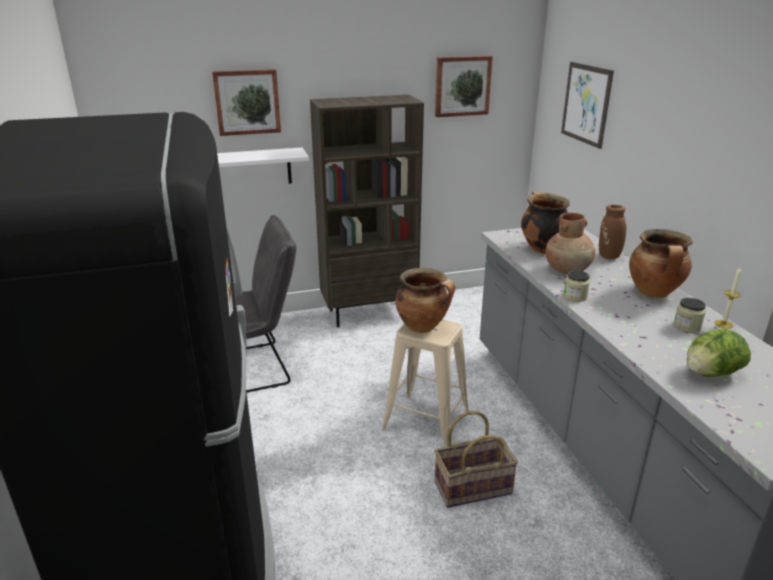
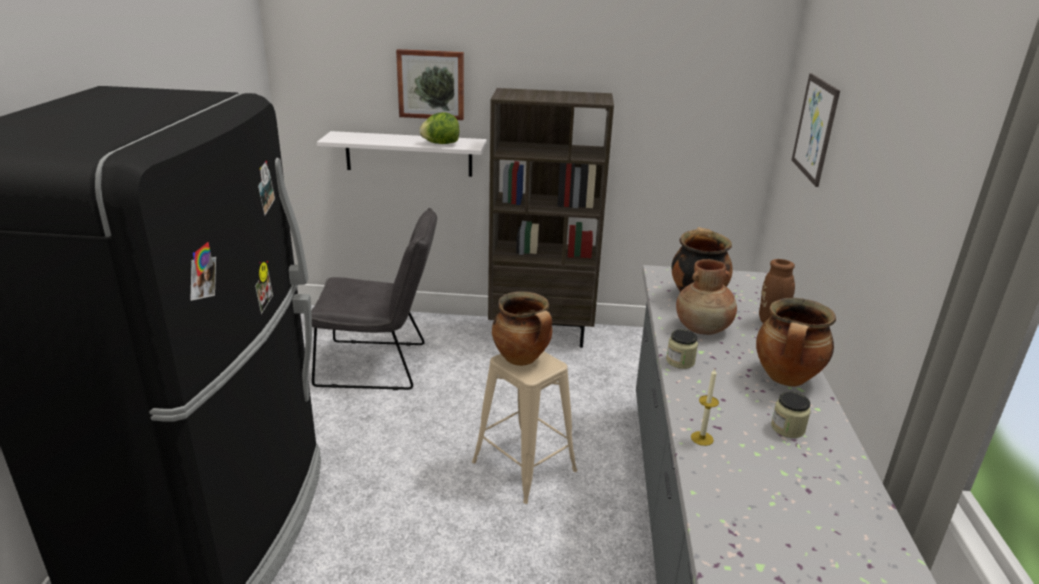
camera: 20 degrees right, 0 degrees up
(462, 86) = (682, 89): picture -> none
(473, 486) = (527, 551): basket -> none
(710, 373) = (759, 491): lettuce -> lettuce (440, 144)
(723, 324) = (841, 437): candle -> candle (702, 438)

